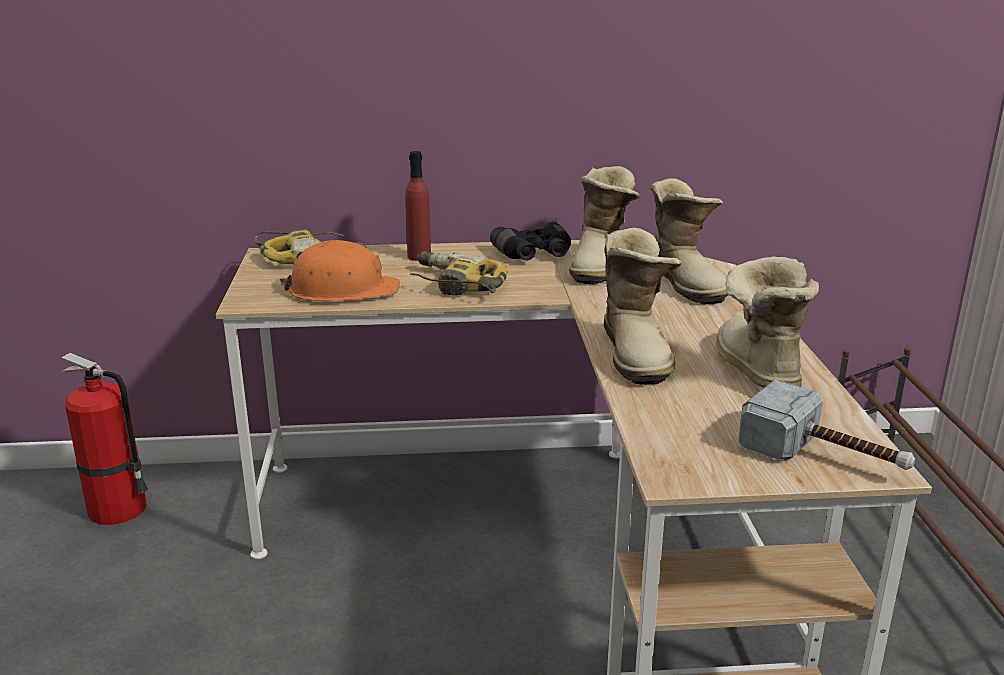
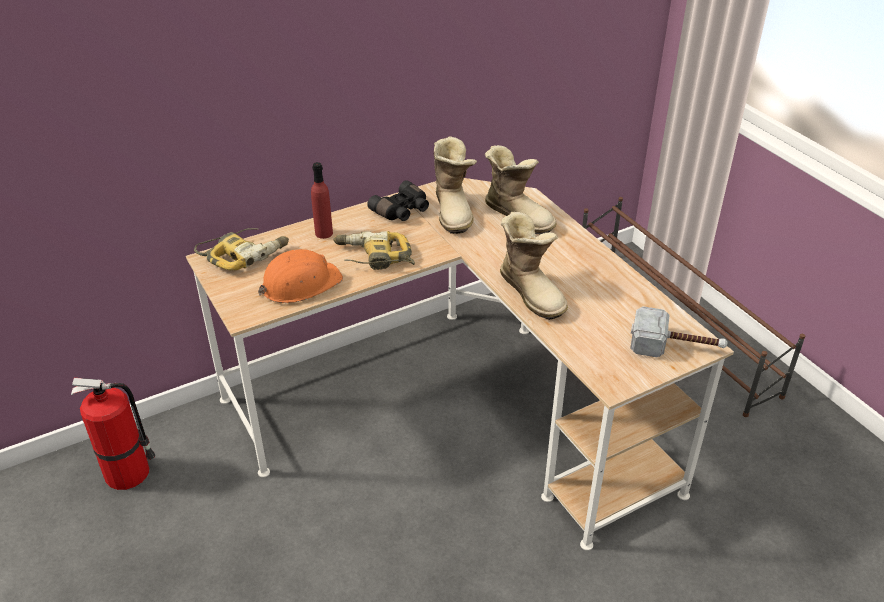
camera: 25 degrees left, 15 degrees up
(754, 370) = (604, 288): boot -> none

